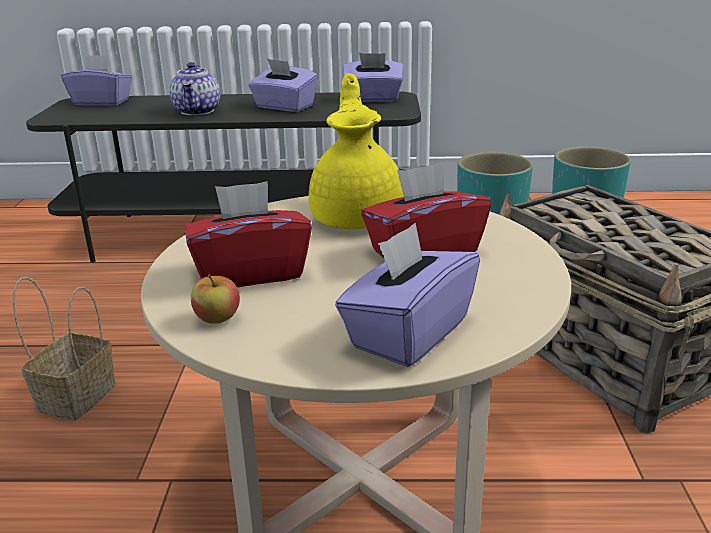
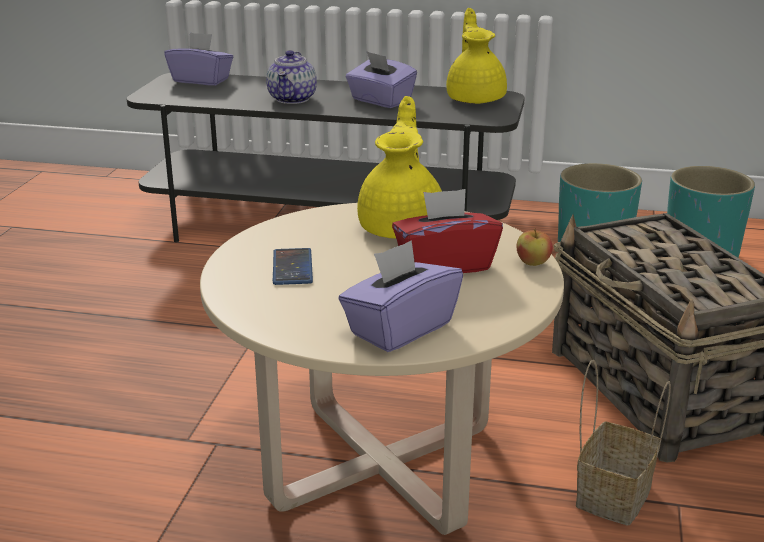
camera: 10 degrees right, 0 degrees up
(77, 395) = (146, 364): basket -> basket (613, 494)
(217, 319) = (255, 301): apple -> apple (533, 263)
(250, 273) = (292, 267): red tissue box -> phone
(373, 99) = (476, 98): purple tissue box -> yellow teapot

